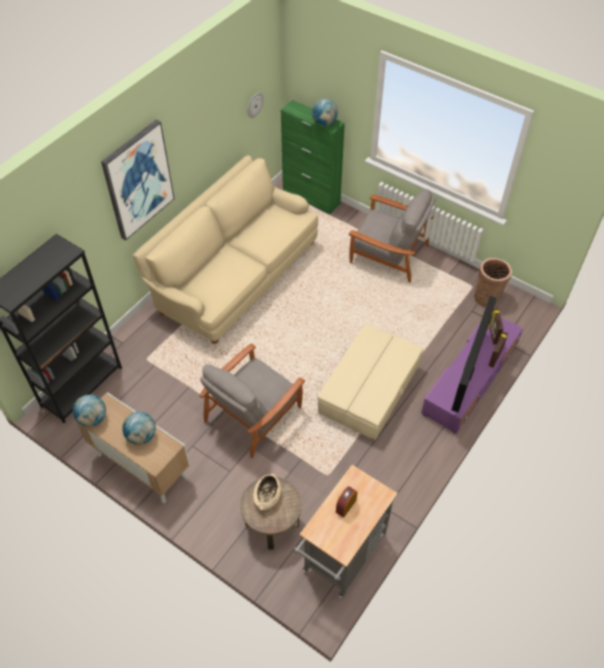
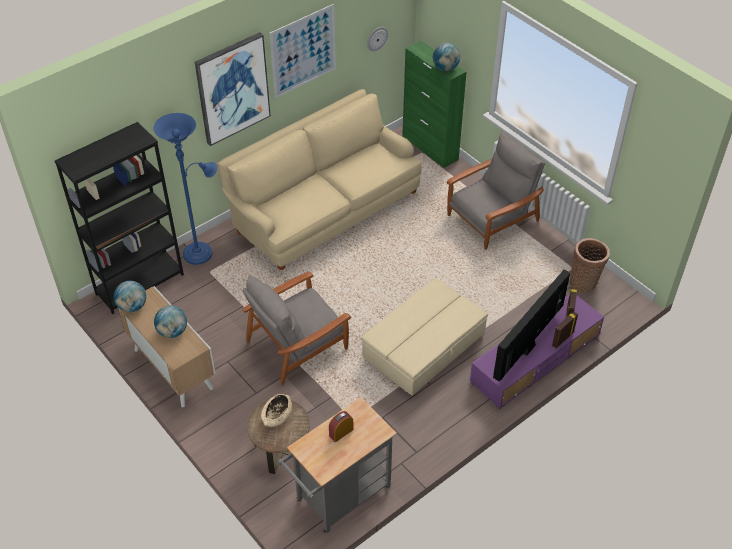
camera: 15 degrees right, 5 degrees down
(131, 341) = (201, 252): none -> blue floor lamp
(195, 130) = (303, 51): none -> picture
(388, 254) = (492, 219): grey armchair -> grey armchair turned 75 degrees counterclockwise

